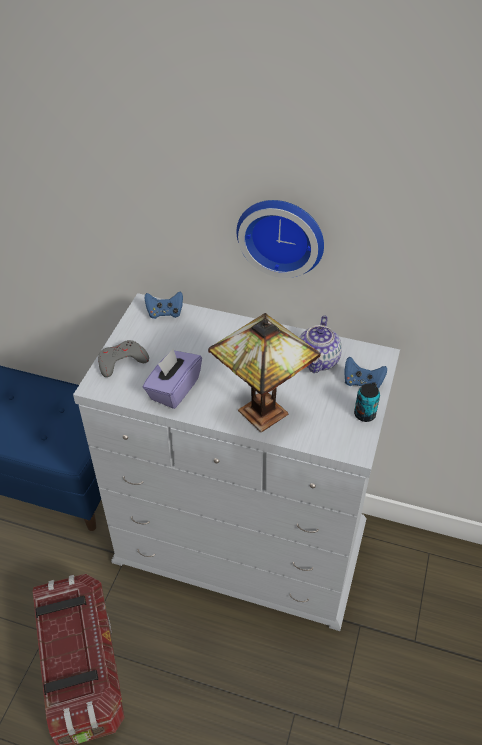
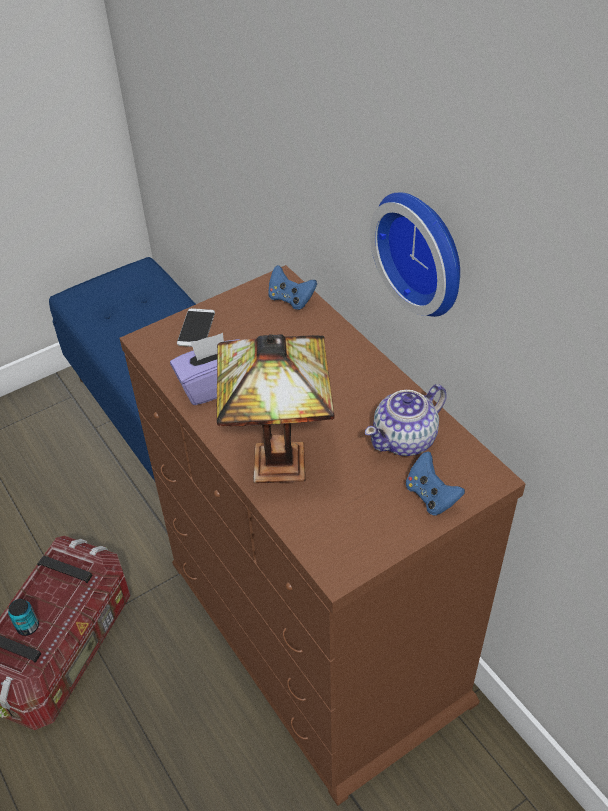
camera: 40 degrees right, 0 degrees up
(121, 361) = (196, 328): grey game controller -> phone
(242, 542) = (316, 631): white dresser -> brown dresser
(364, 414) = (393, 535): can -> can (28, 626)

